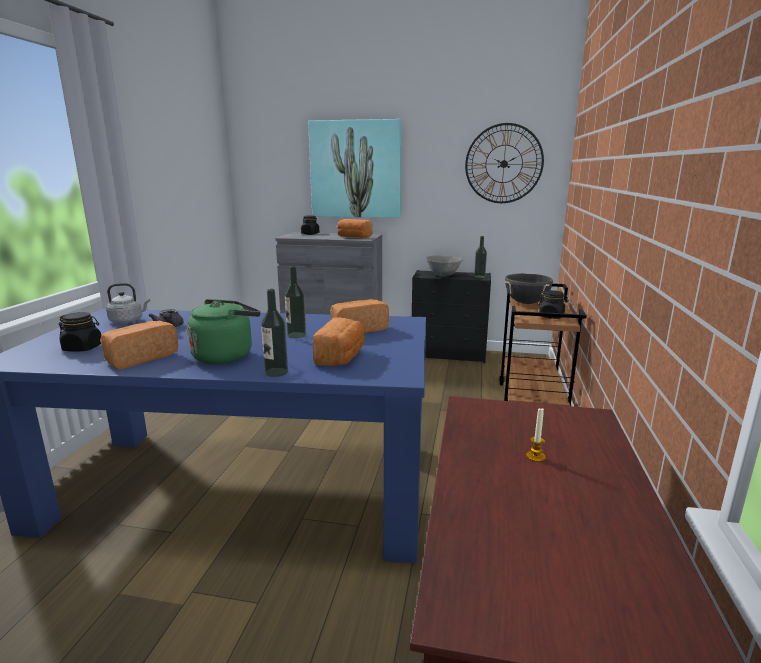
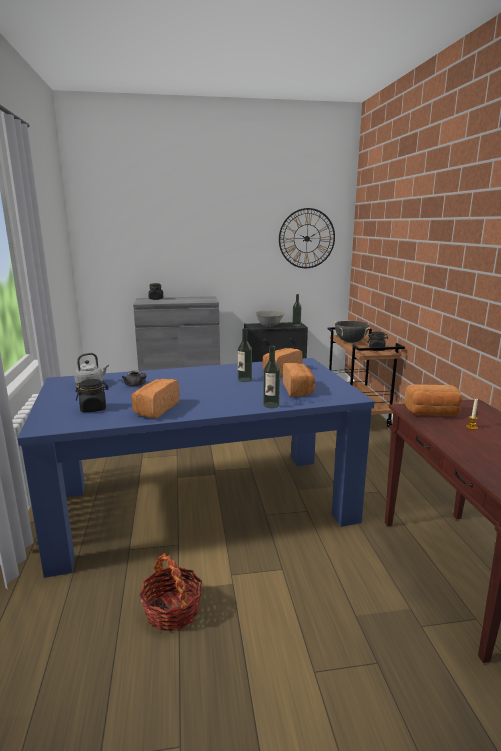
camera: 20 degrees left, 0 degrees up
(87, 620) = (172, 610): none -> basket
(226, 355) = (217, 399): green kettle -> none
(353, 237) = (198, 300): bread -> bread (432, 413)
(356, 169) = (190, 244): picture -> none

